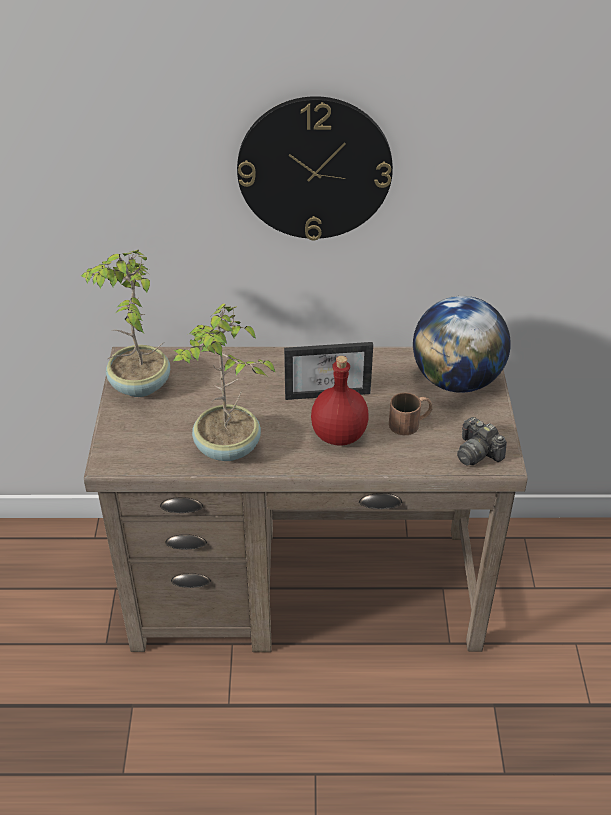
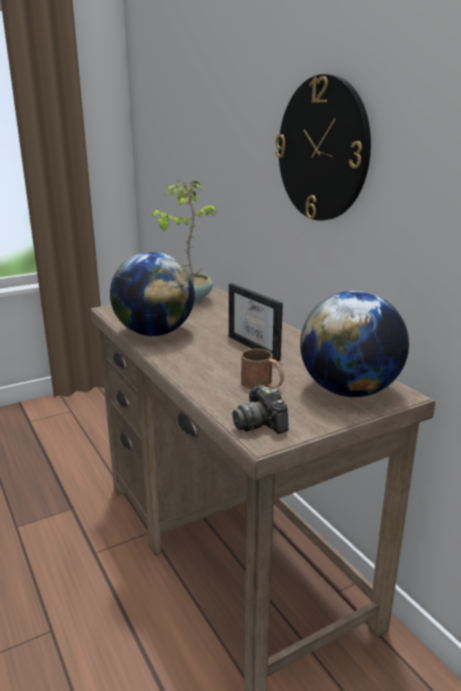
camera: 60 degrees right, 20 degrees down
(227, 449) = (154, 333): potted plant -> globe
(339, 434) = (212, 362): red bottle -> none
(477, 452) = (260, 423): camera -> camera turned 45 degrees counterclockwise

